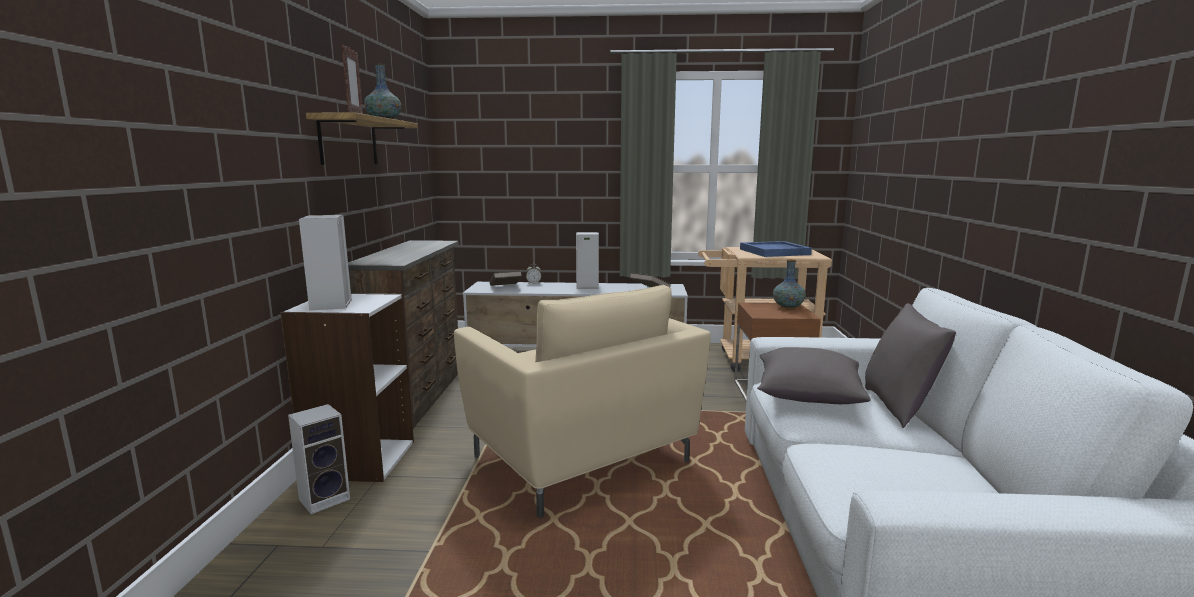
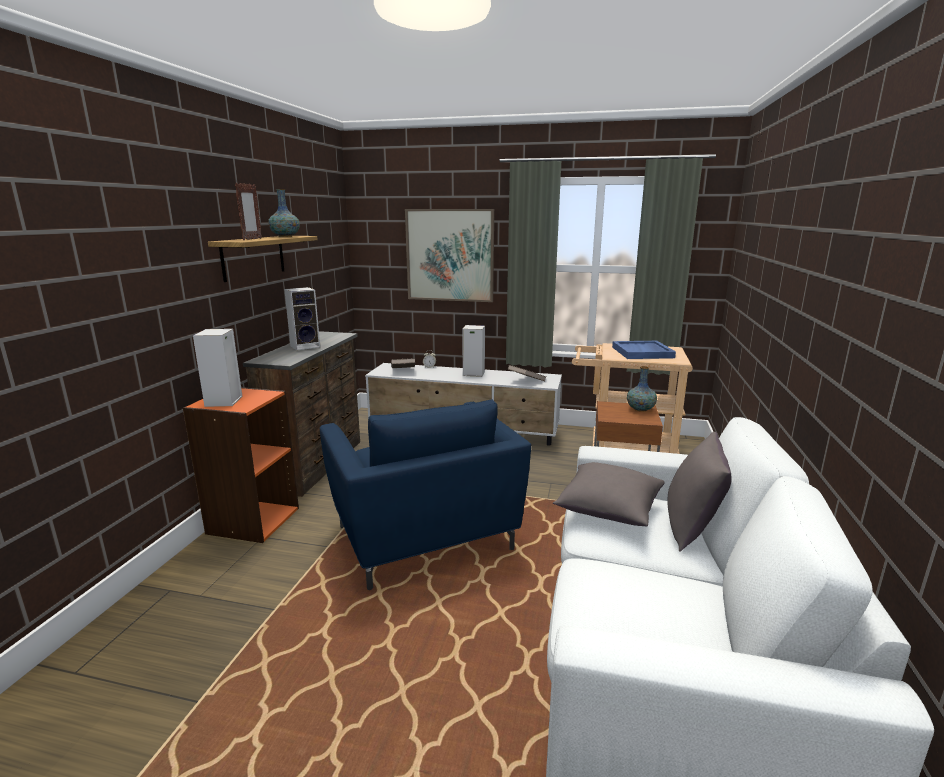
camera: 10 degrees right, 5 degrees up
(326, 498) = (217, 553): speaker -> speaker (306, 346)
(359, 459) = (253, 520): white bookcase -> orange bookcase
(553, 157) = (450, 255): none -> picture
(582, 461) = (424, 540): beige armchair -> blue armchair

